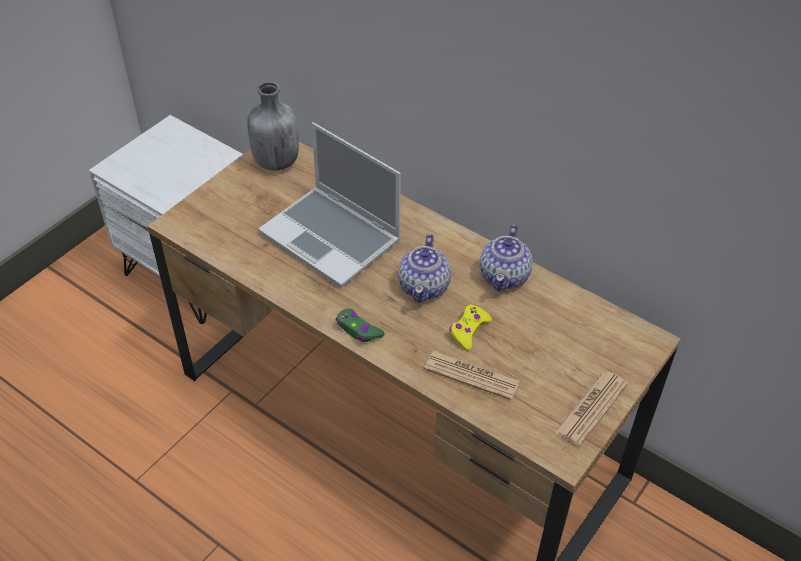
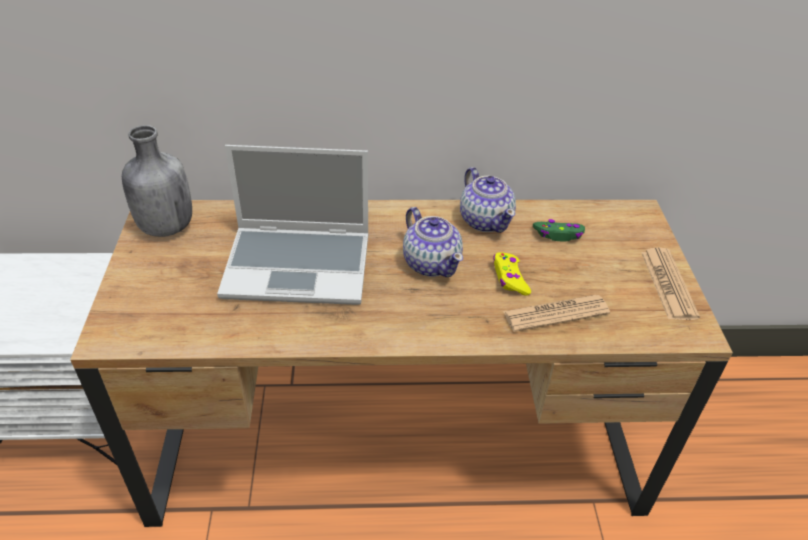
camera: 40 degrees left, 5 degrees down
(358, 330) = (417, 333): green game controller -> green game controller (558, 235)

